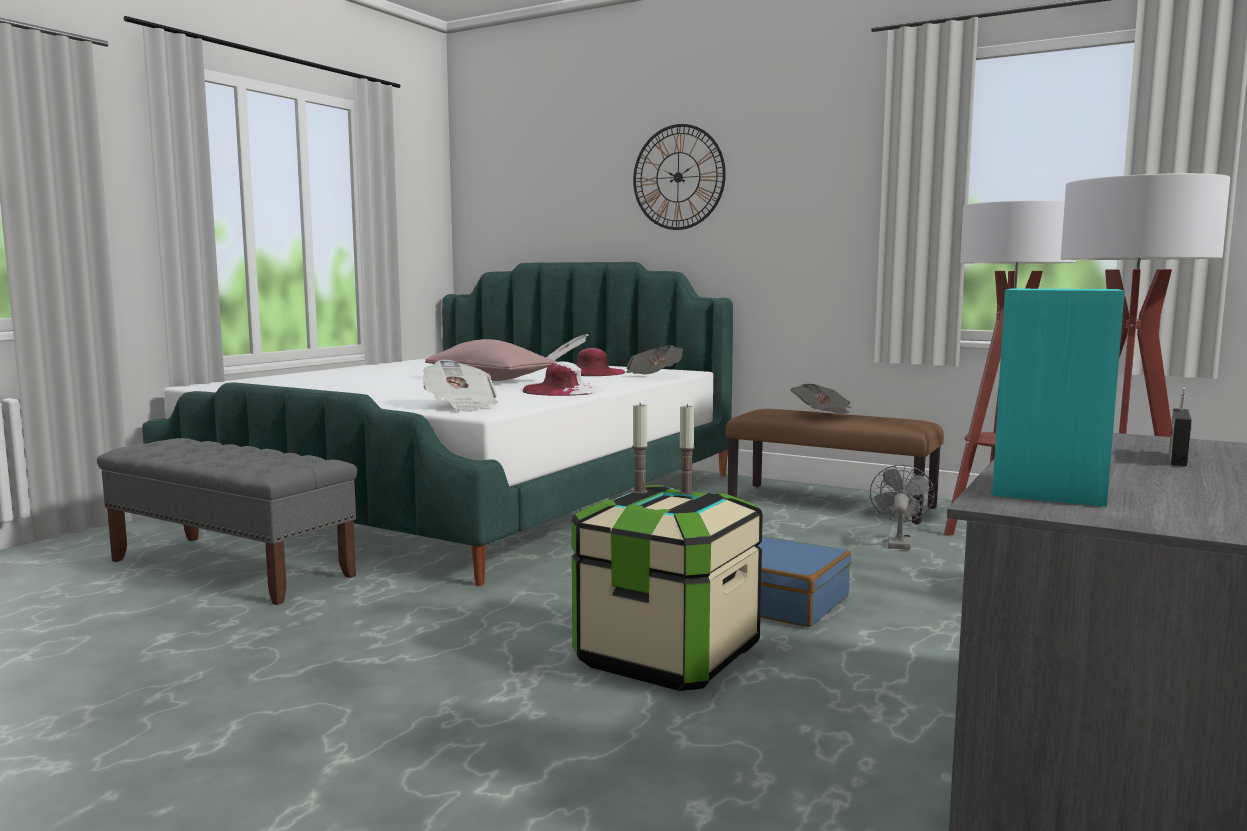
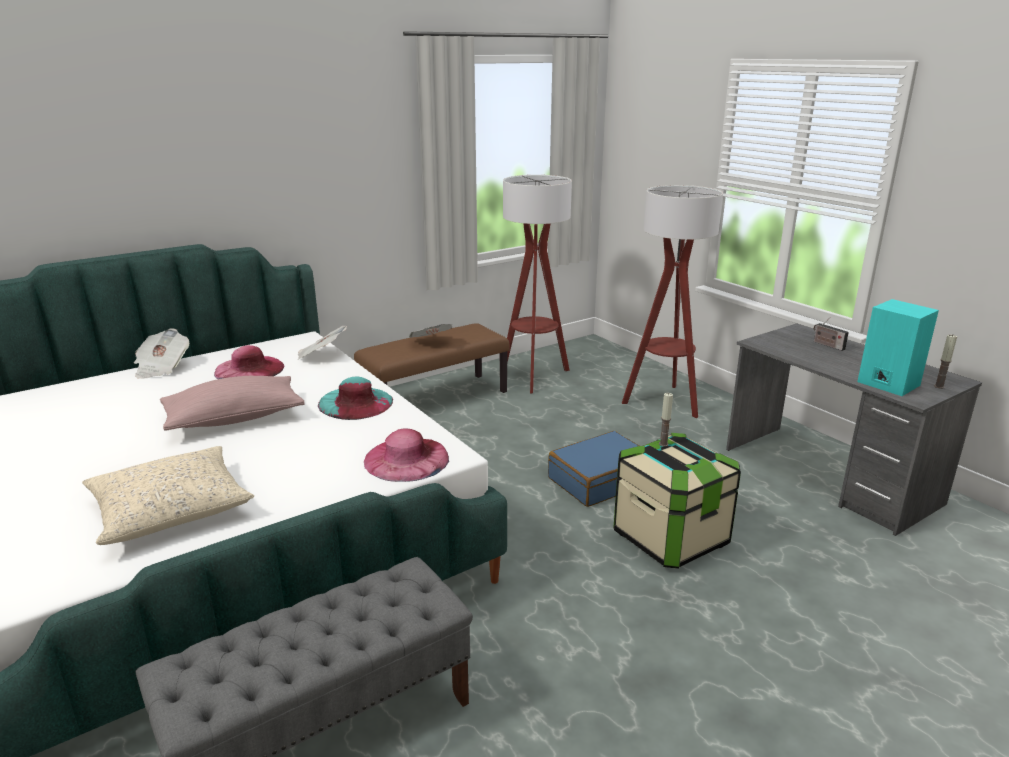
camera: 65 degrees left, 15 degrees up
(331, 388) = (171, 509): none -> beige pillow
(460, 406) = (406, 459): newspaper -> pink hat
(562, 390) = (356, 403): white hat -> turquoise hat
(639, 491) = (657, 456): candle -> candle (939, 386)
(678, 177) = (227, 154): wall clock -> none
(898, 543) = (533, 410): grey fan -> none

